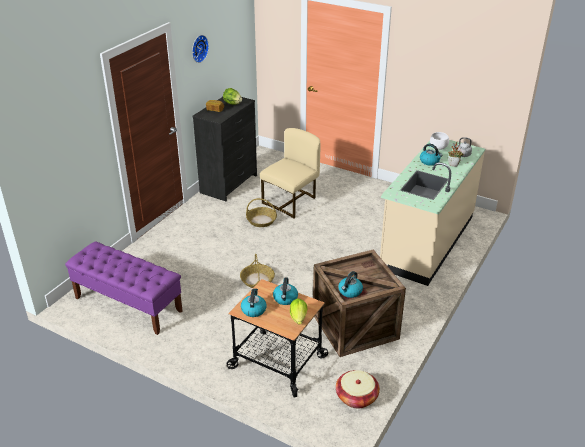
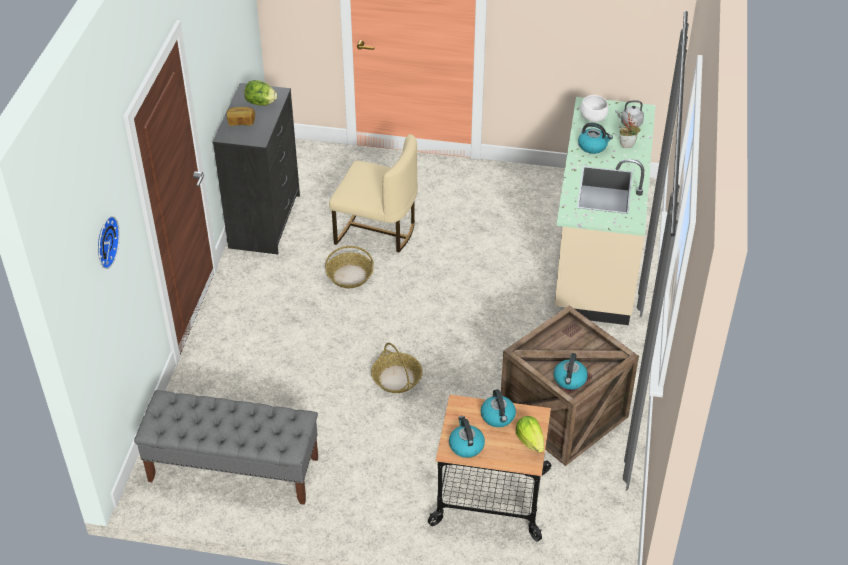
camera: 20 degrees left, 10 degrees up
(128, 304) = (233, 469): purple bench -> grey bench
(198, 48) = (207, 37): wall clock -> wall clock (104, 242)
(291, 202) = (376, 231): beige chair -> beige chair turned 90 degrees clockwise
(356, 397) = (613, 516): basket -> none

